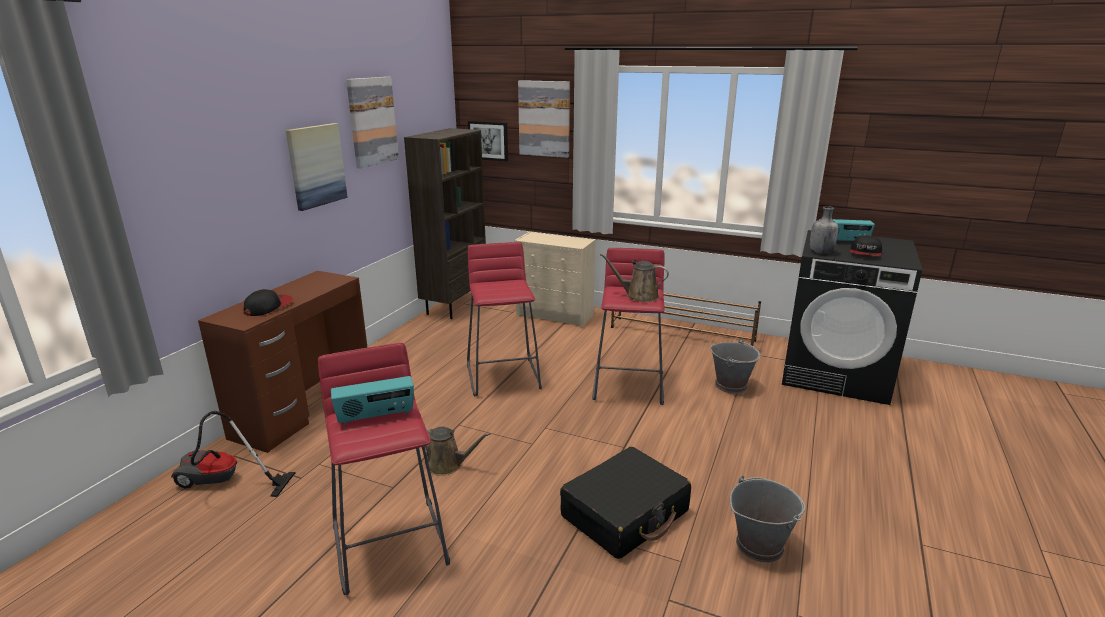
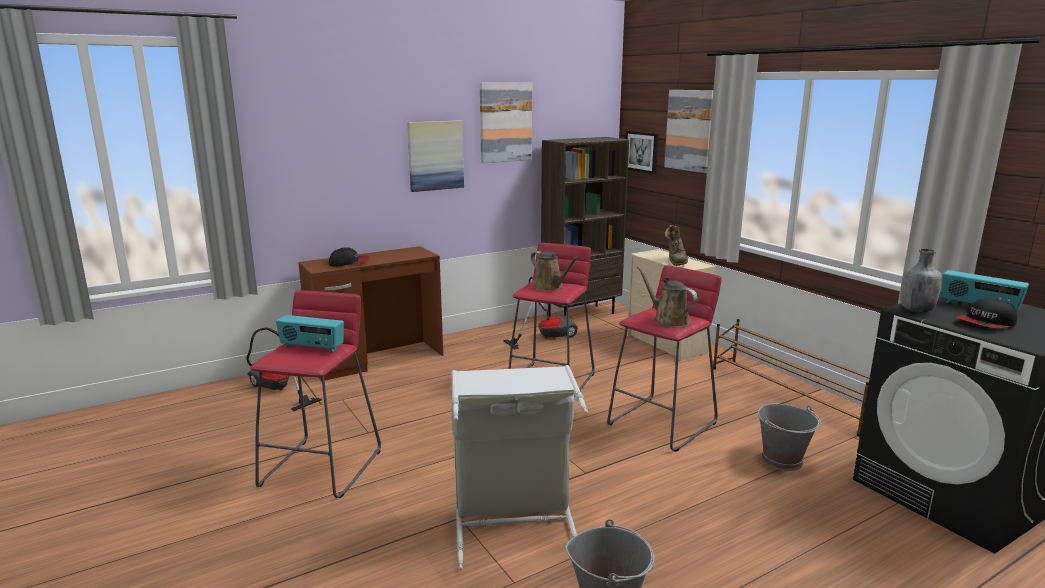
camera: 35 degrees right, 5 degrees down
(448, 465) = (423, 431): brown watering can -> brown watering can (550, 287)
(449, 335) = (545, 336): none -> vacuum cleaner
(560, 241) = (675, 261): none -> brown boot
(625, 514) = (515, 524): black suitcase -> grey laundry basket

